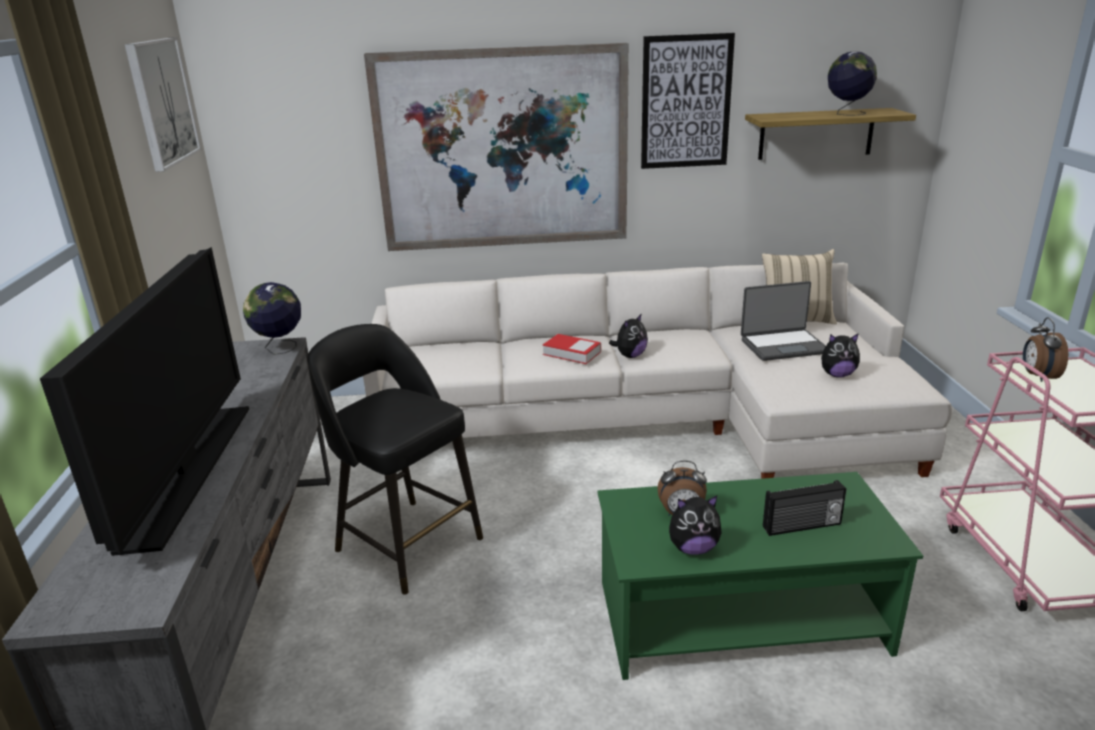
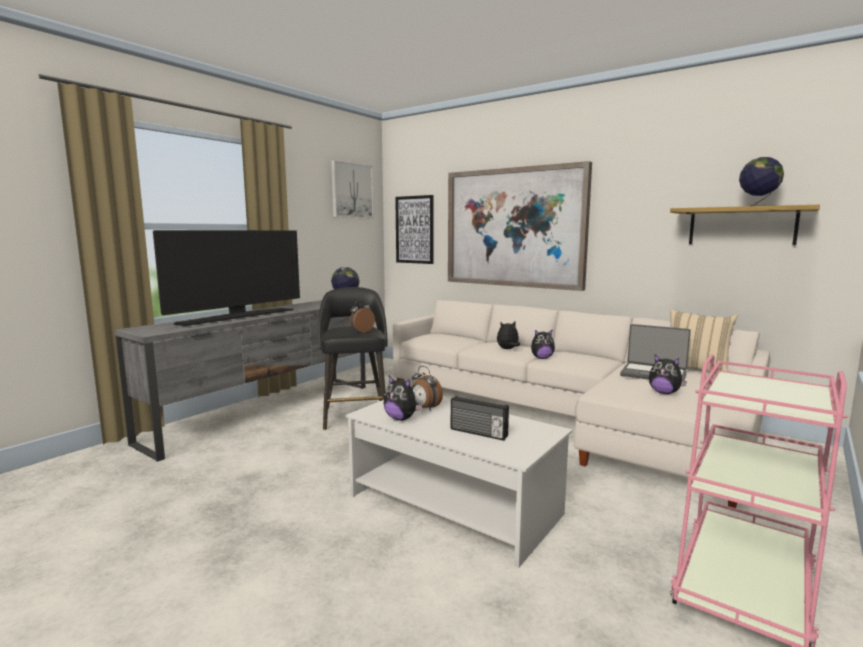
camera: 40 degrees right, 15 degrees down
(572, 353) = (508, 349): book -> plush toy
(686, 102) = (632, 200): picture -> picture (414, 229)
(741, 617) = (455, 504): green coffee table -> white coffee table
(1037, 376) = (746, 382): alarm clock -> alarm clock (361, 331)

